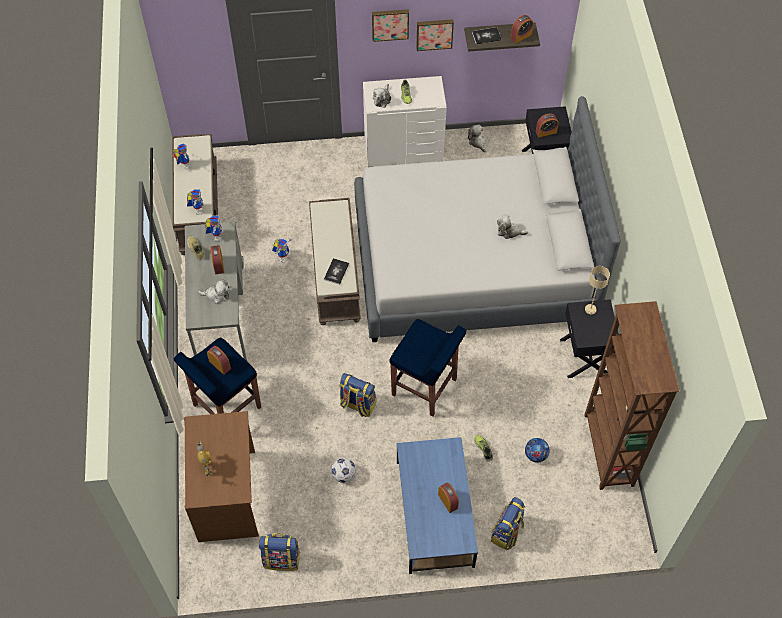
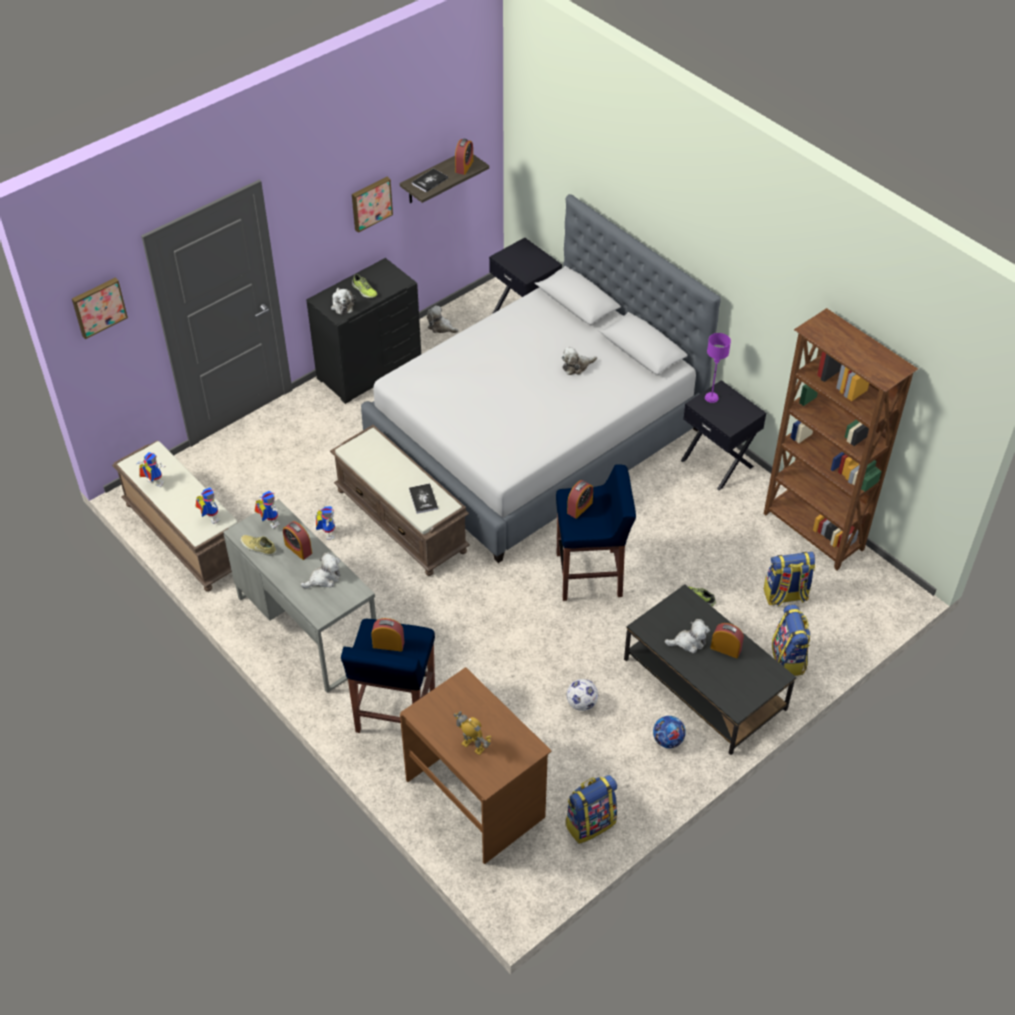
camera: 35 degrees left, 10 degrees down
(357, 405) = (536, 629): backpack -> backpack (785, 596)
(390, 24) = (324, 207): picture -> picture (98, 307)
(403, 149) = (368, 369): white dresser -> black dresser
(427, 480) = (689, 642): none -> plush toy
(434, 512) = (703, 683): blue coffee table -> black coffee table
(535, 455) = (751, 574): football -> football (667, 740)
(546, 132) = (526, 267): alarm clock -> alarm clock (579, 507)
(590, 309) = (711, 397): beige table lamp -> purple table lamp

